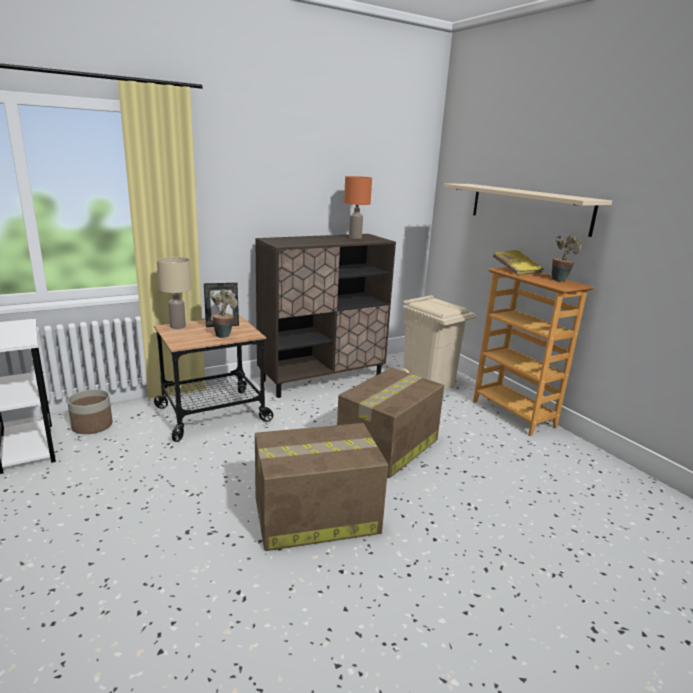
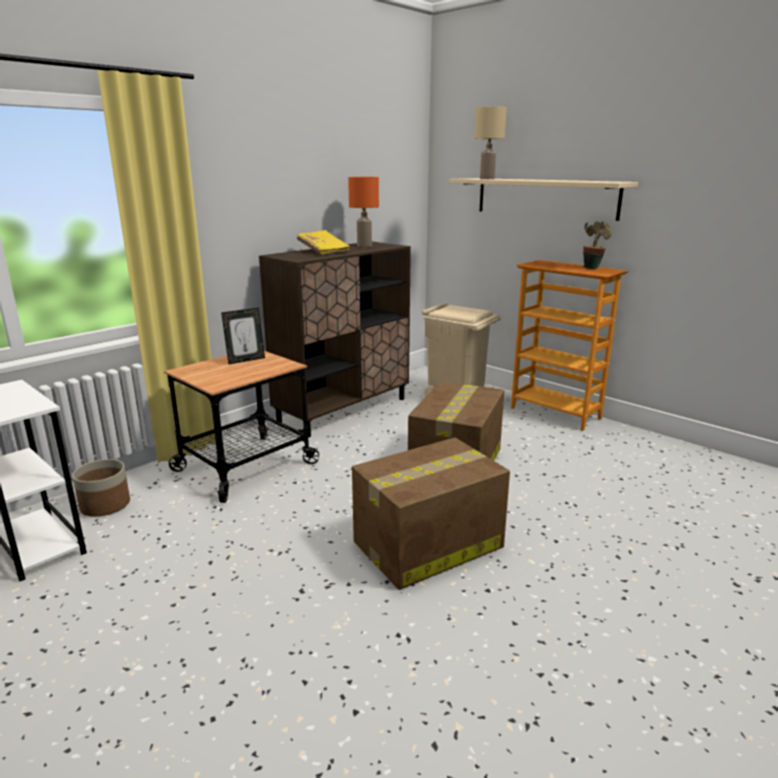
camera: 15 degrees left, 0 degrees up
(177, 326) = (194, 368): beige table lamp -> beige table lamp (486, 179)
(224, 335) = (257, 369): potted plant -> none
(516, 270) = (543, 263): yellow book -> yellow book (323, 251)

